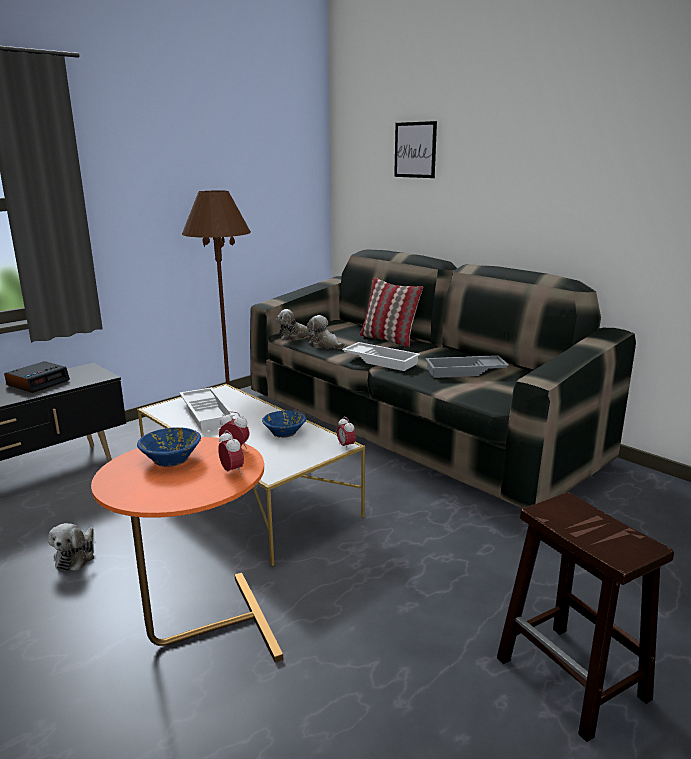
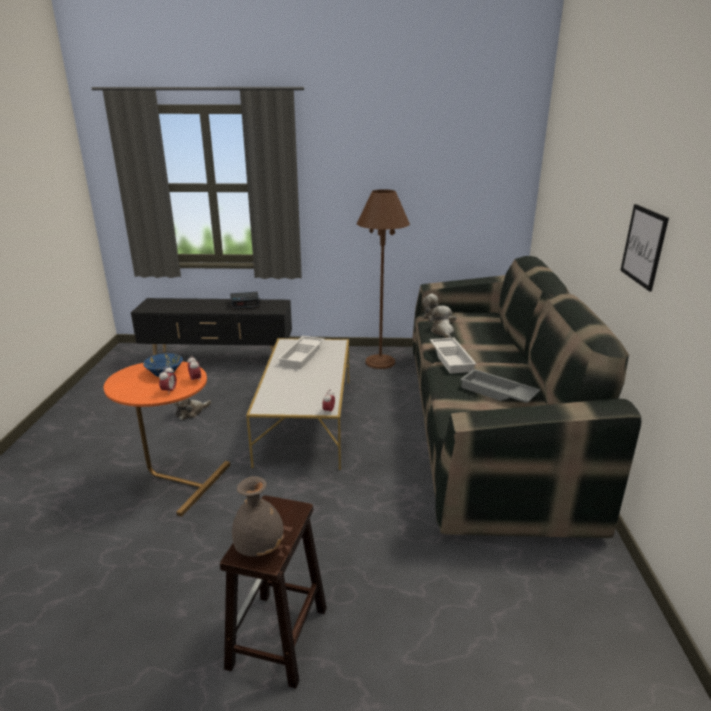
camera: 45 degrees right, 5 degrees up
(285, 432) = (316, 386): blue bowl -> none
(388, 339) = (500, 343): pillow -> none
(415, 150) = (575, 168): picture -> picture (643, 246)
(619, 543) = (259, 548): none -> grey vase

